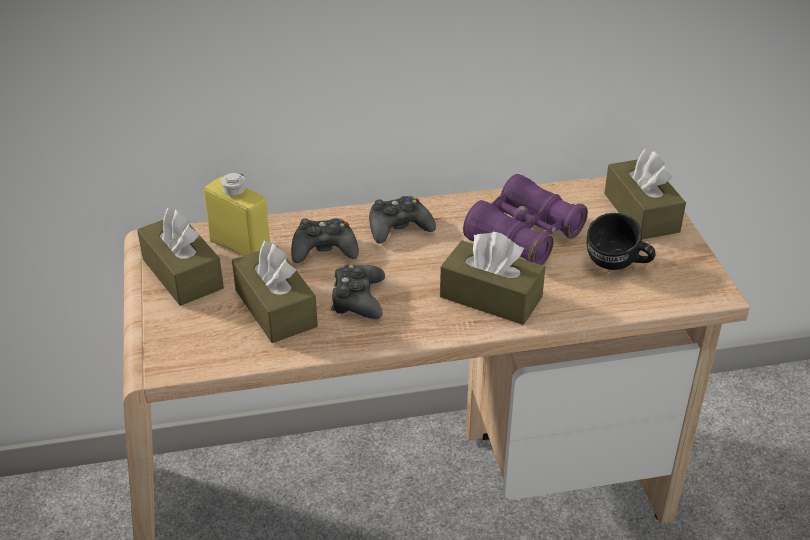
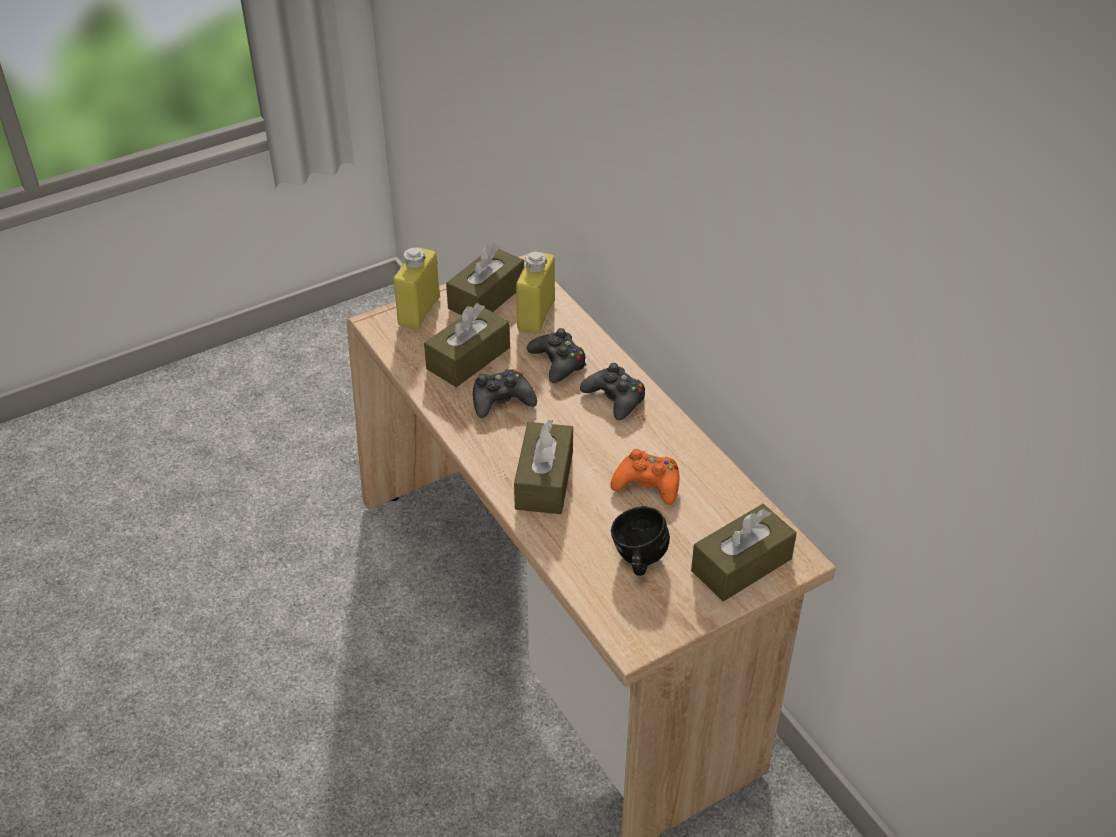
camera: 70 degrees right, 5 degrees up
(167, 329) = (419, 311): none -> yellow bottle
(524, 237) = (647, 484): purple binoculars -> orange game controller

